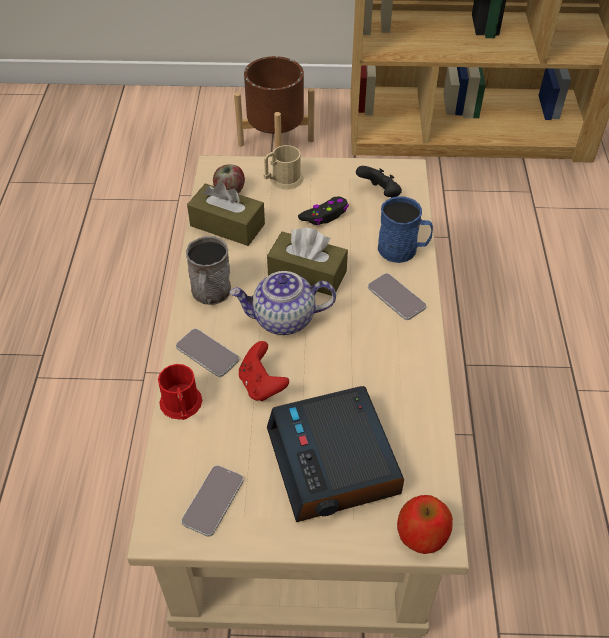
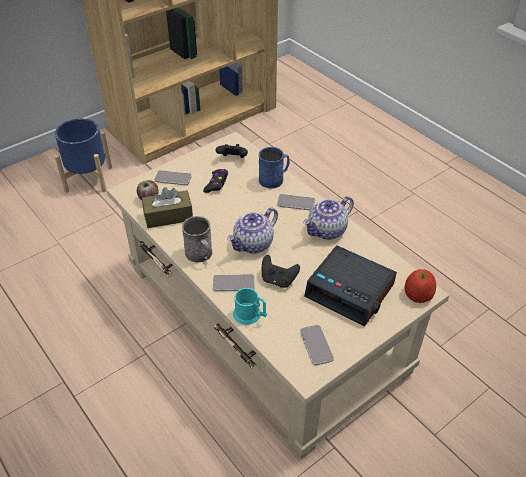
camera: 40 degrees left, 5 degrees down
(182, 407) = (250, 315): red mug -> turquoise mug
(261, 385) = (278, 280): red game controller -> black game controller
(276, 142) = (89, 179): brown planter -> blue planter
(282, 180) = (173, 178): beige mug -> phone
(307, 274) = (240, 216): brown tissue box -> none
(395, 360) = (327, 231): none -> teapot

